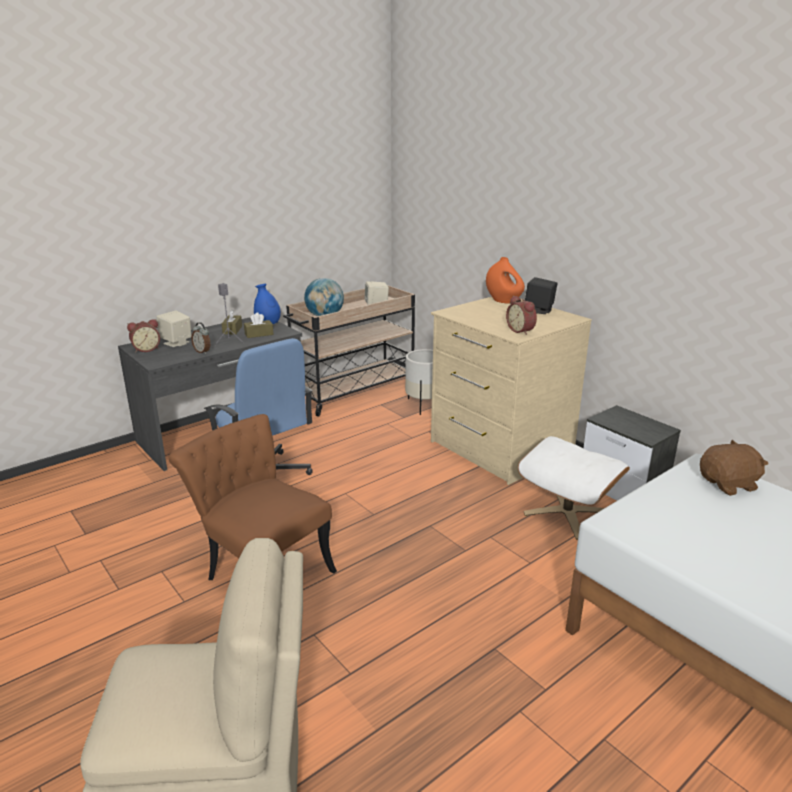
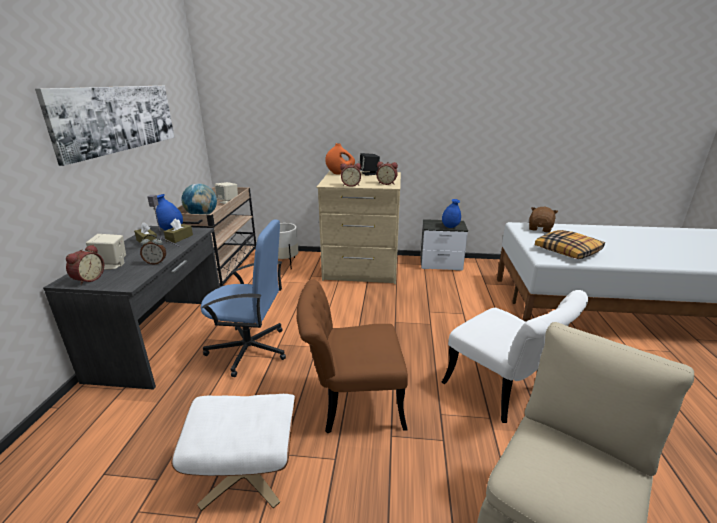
camera: 45 degrees left, 0 degrees up
(245, 199) = (118, 118): none -> picture
(410, 664) = (502, 392): none -> white chair
(471, 320) = (350, 185): none -> alarm clock
(567, 513) = (439, 284): white ottoman -> white ottoman (246, 471)
(634, 430) = (450, 227): none -> blue vase
(681, 532) = (568, 251): none -> pillow

